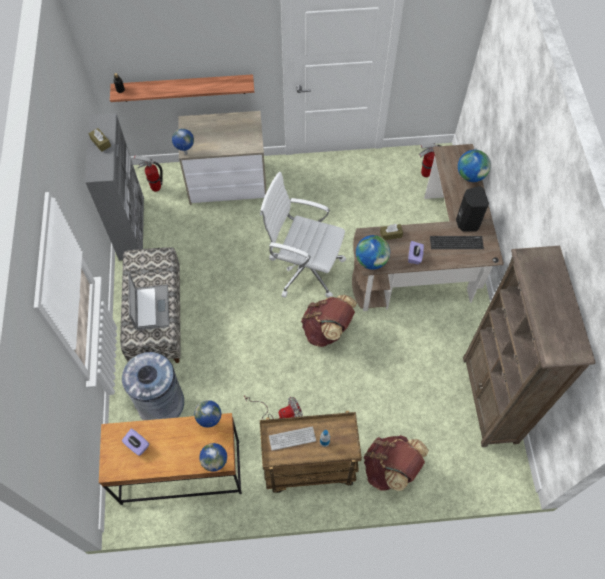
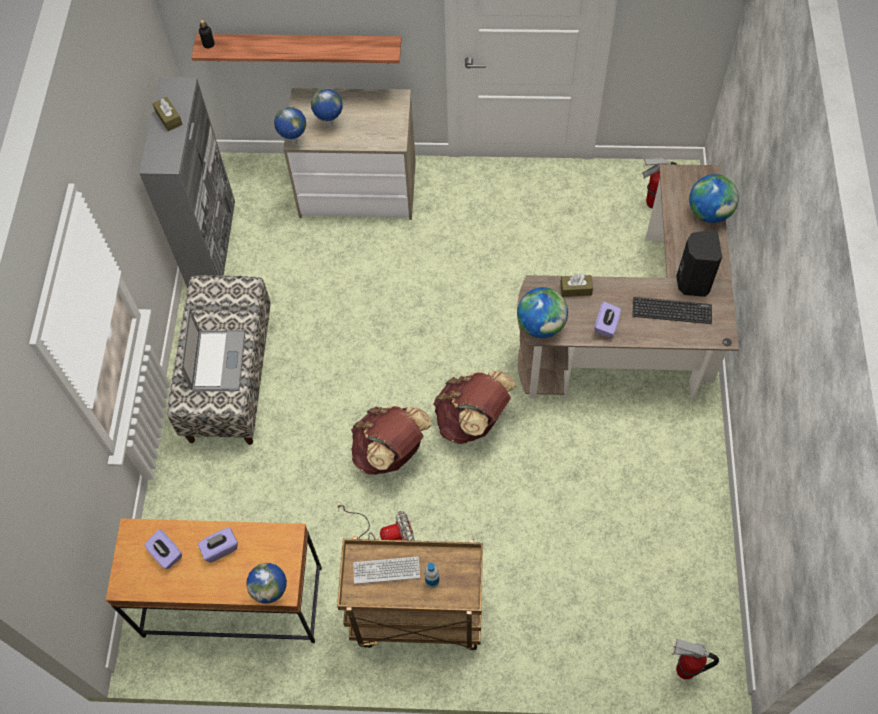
camera: 10 degrees right, 0 degrees up
(155, 187) = (253, 188): fire extinguisher -> fire extinguisher (684, 670)
(161, 404) = (219, 501): grey trash can -> none
(175, 437) = (220, 548): none -> purple tissue box
(210, 422) = (273, 534): globe -> globe (330, 125)
(304, 268) = (451, 326): white office chair -> none
(390, 469) = (536, 633): brown backpack -> brown backpack (390, 452)
(490, 400) = (699, 550): brown bookcase -> none

